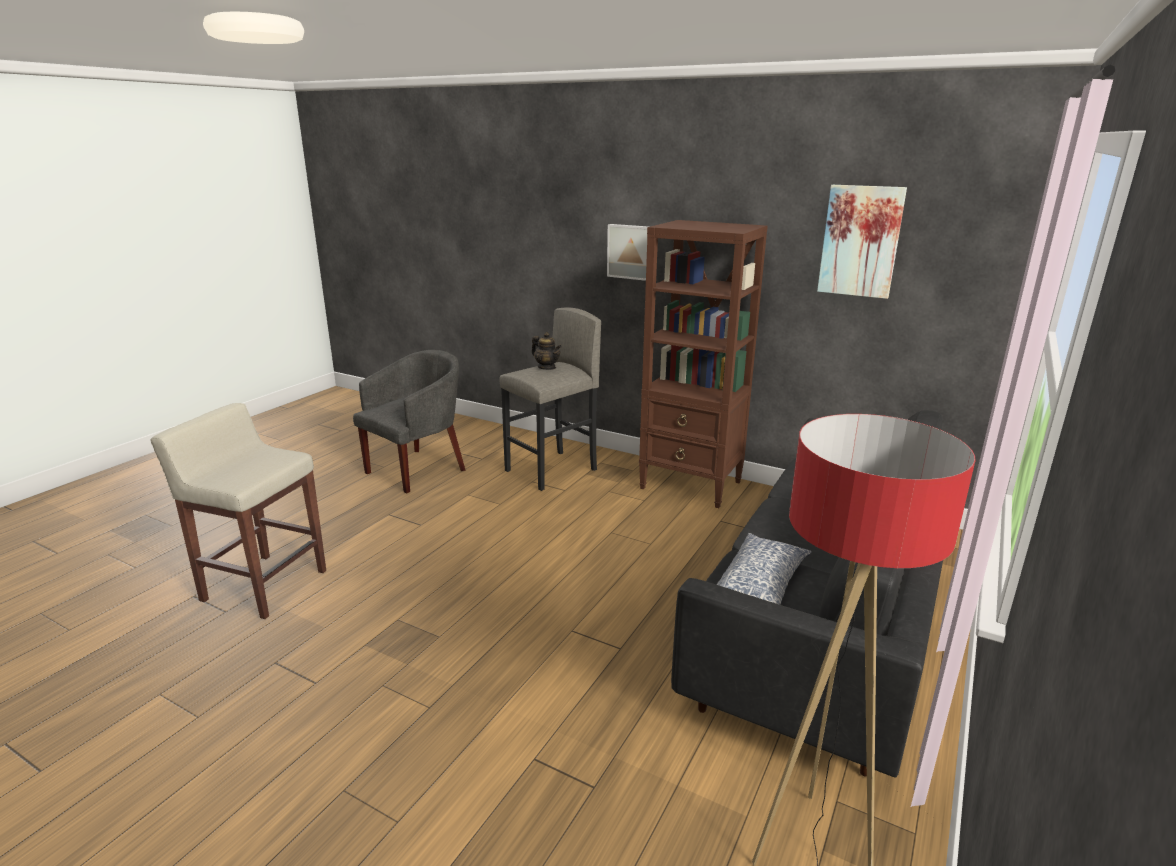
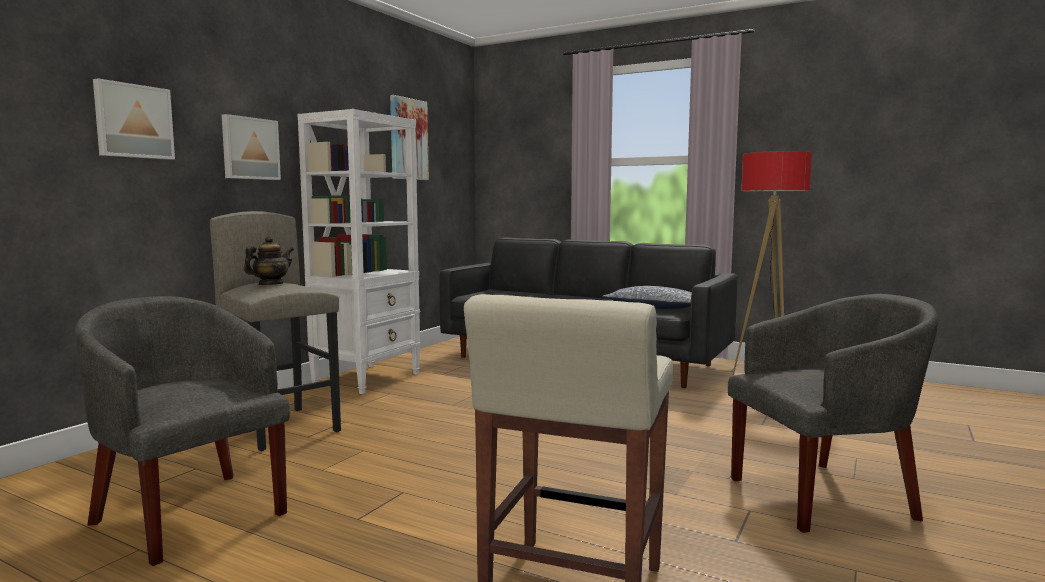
camera: 90 degrees left, 15 degrees down
(316, 746) = (825, 496): none -> grey armchair
(549, 232) = (133, 121): none -> picture
(691, 485) = (368, 378): brown bookcase -> white bookcase

